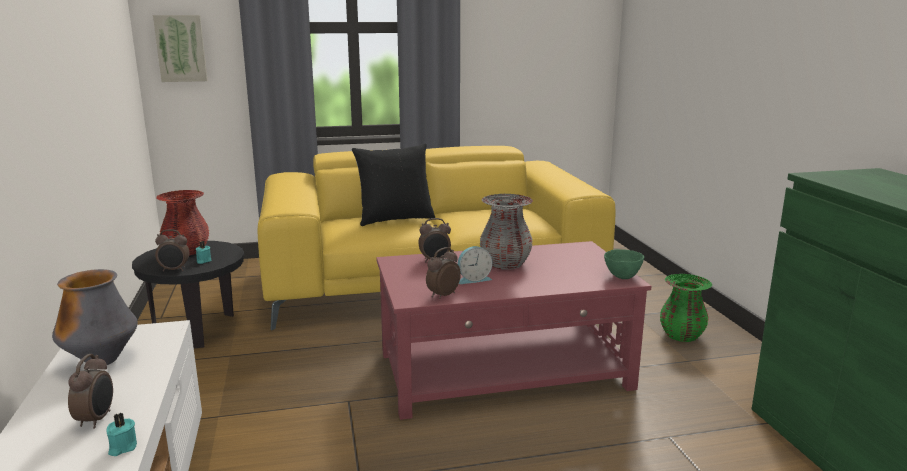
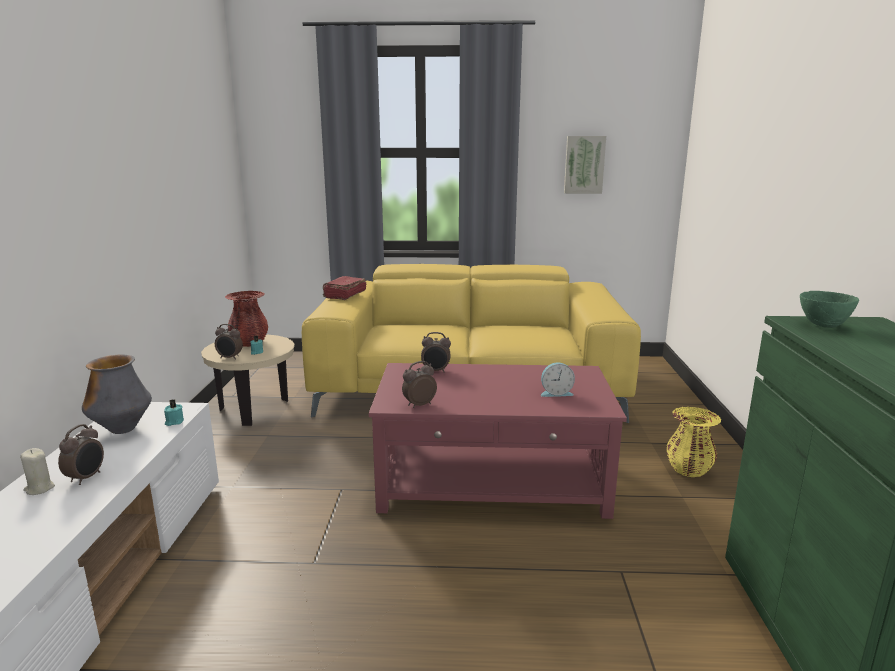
camera: 15 degrees right, 0 degrees up
(42, 440) = (39, 488): none -> beige candle
(122, 447) = (88, 504): turquoise candle -> turquoise candle (174, 422)
(181, 48) = (276, 170): picture -> picture (584, 164)
(199, 329) = (255, 410): black side table -> beige side table
(290, 189) = (344, 295): none -> red book
(395, 219) = (432, 328): black pillow -> none
(473, 279) = (457, 392): alarm clock -> alarm clock (556, 393)
(505, 264) = (497, 381): grey vase -> none
(623, 277) = (603, 405): green bowl -> green bowl (824, 325)
(682, 336) = (689, 470): green vase -> yellow vase

